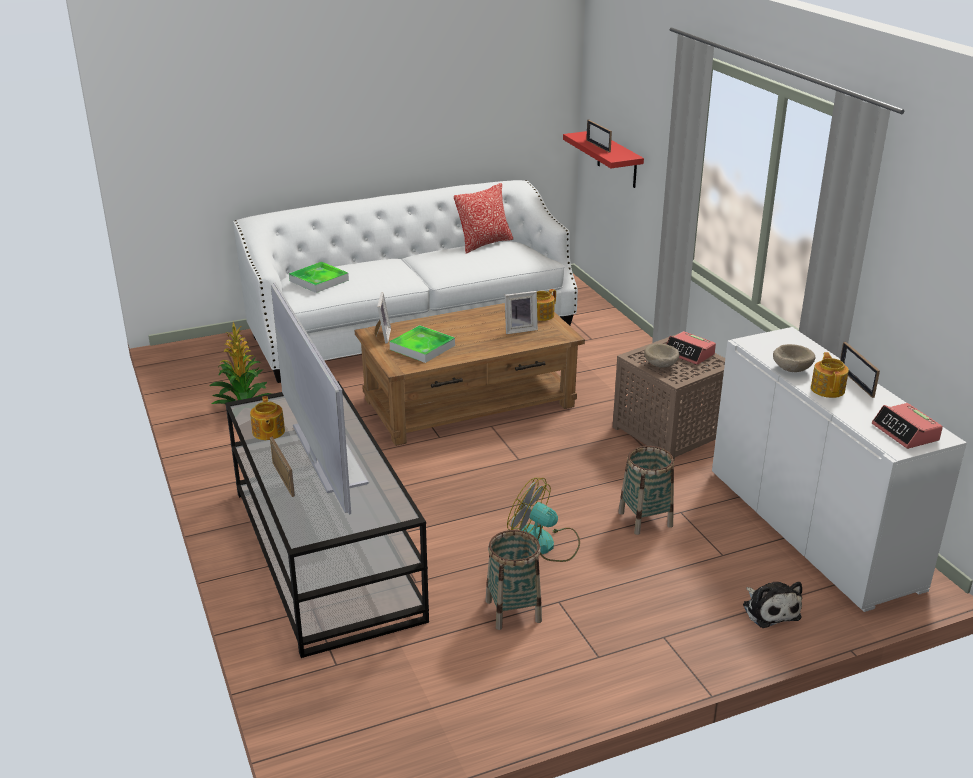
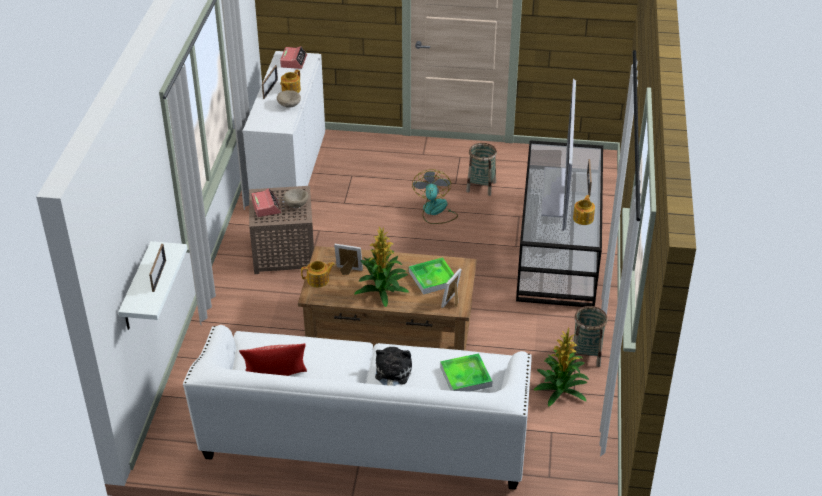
camera: 150 degrees left, 10 degrees up
(465, 325) = (382, 290): none -> potted plant
(545, 544) = (435, 211): fan -> fan turned 150 degrees counterclockwise
(617, 160) = (137, 288): red shelf -> white shelf
(645, 519) = (367, 205): basket -> basket (586, 355)
(770, 610) = (362, 147): plush toy -> plush toy (392, 374)

